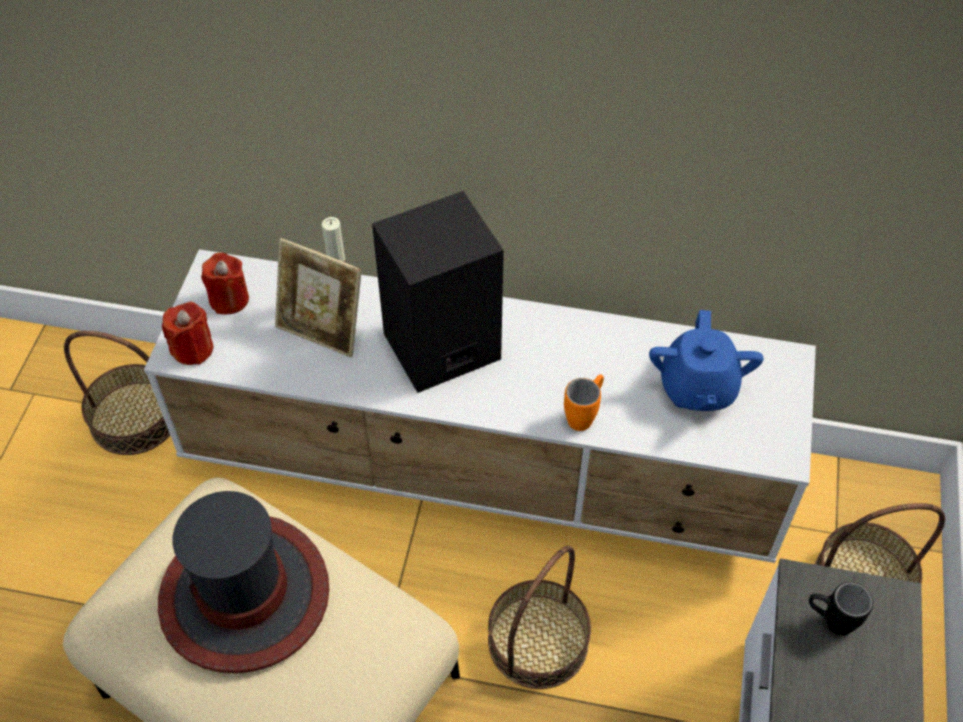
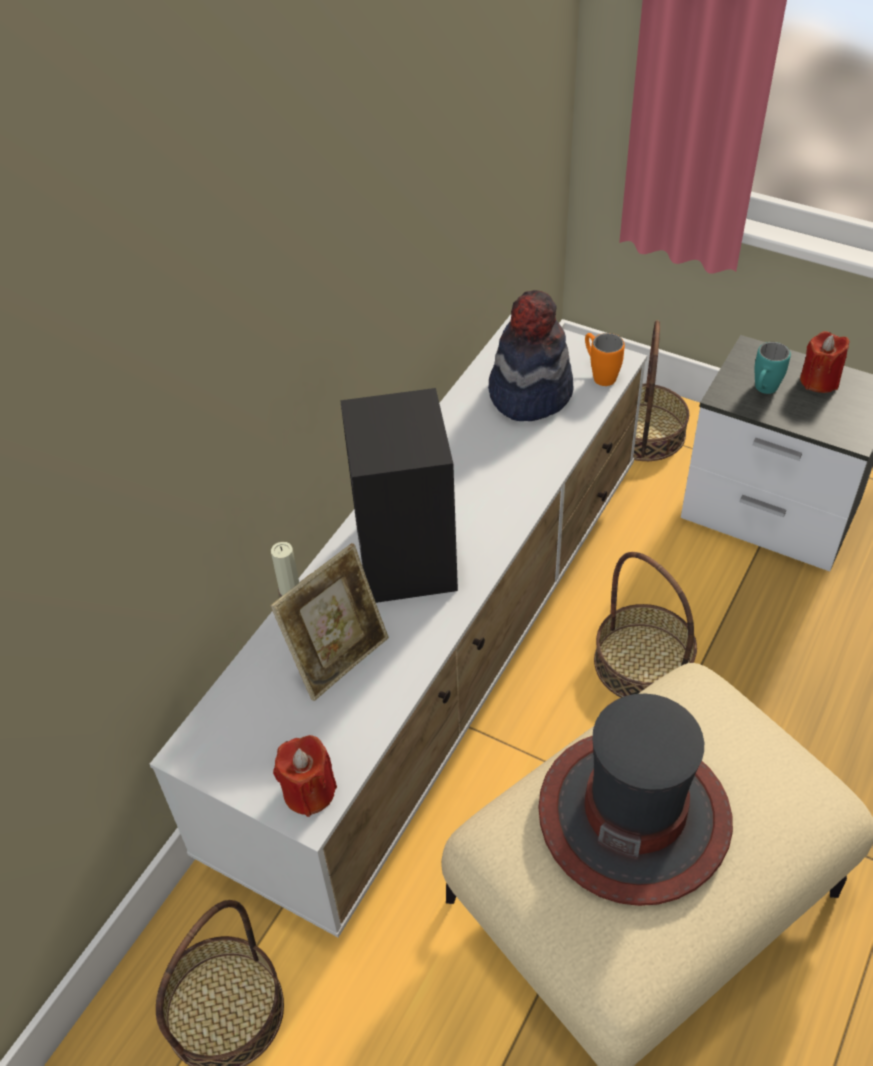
camera: 70 degrees left, 5 degrees down
(229, 299) = (249, 742): red candle -> red candle (819, 380)
(584, 415) = (531, 472): orange mug -> orange mug (599, 374)
(697, 388) = (529, 392): blue teapot -> hat
(829, 621) = (763, 391): black mug -> turquoise mug

